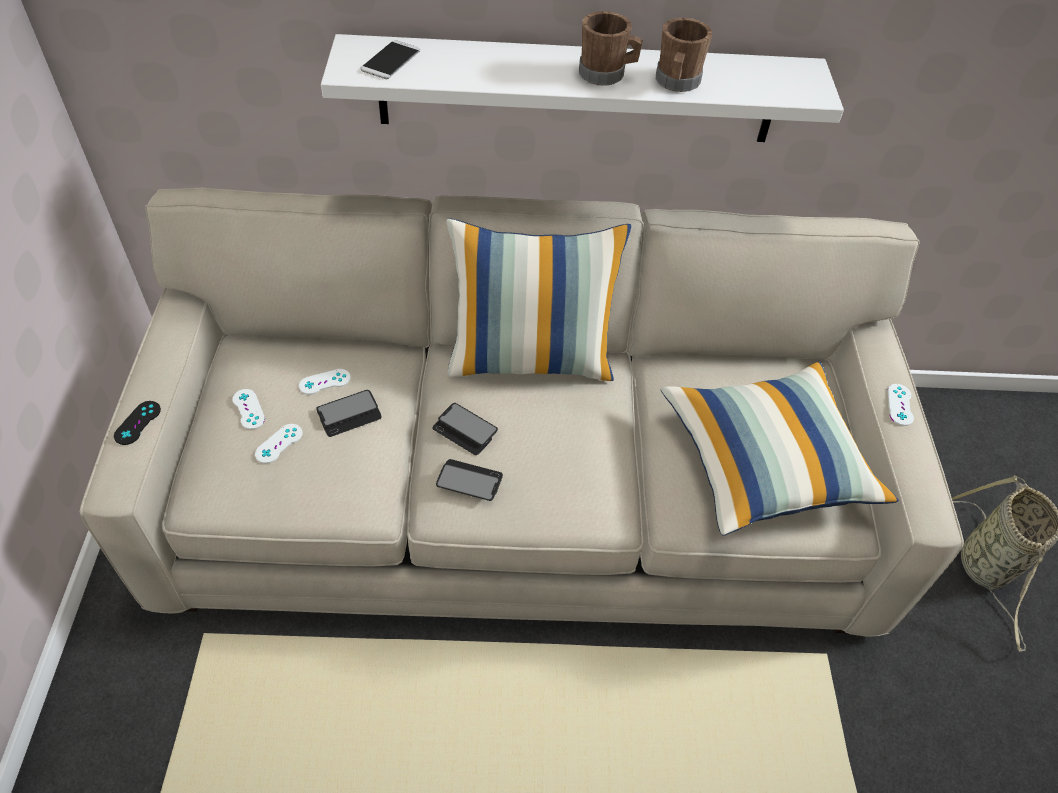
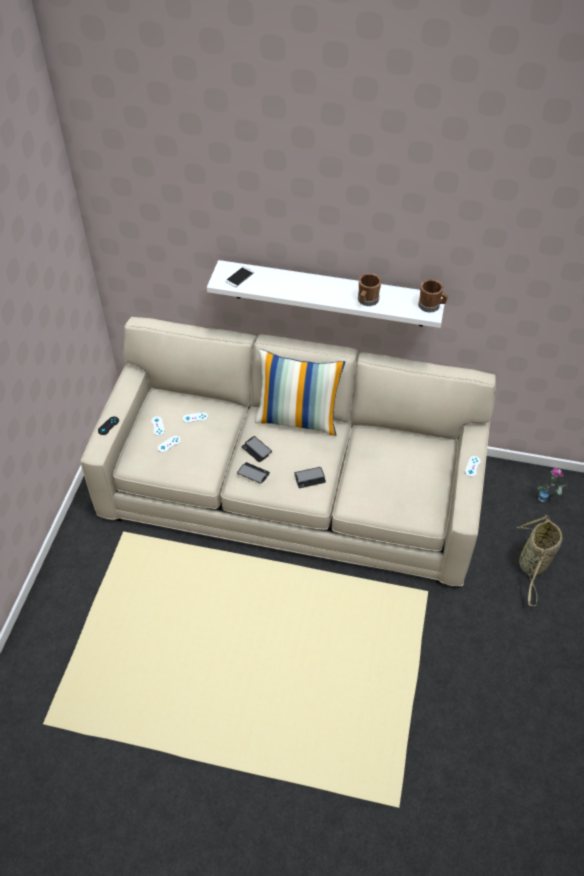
camera: 15 degrees right, 0 degrees up
(349, 414) = (204, 435): phone -> phone (310, 478)
(606, 74) = (336, 293): brown mug -> brown mug (431, 306)
(766, 461) = (400, 485): pillow -> none
(961, 446) = (547, 500): none -> vase

